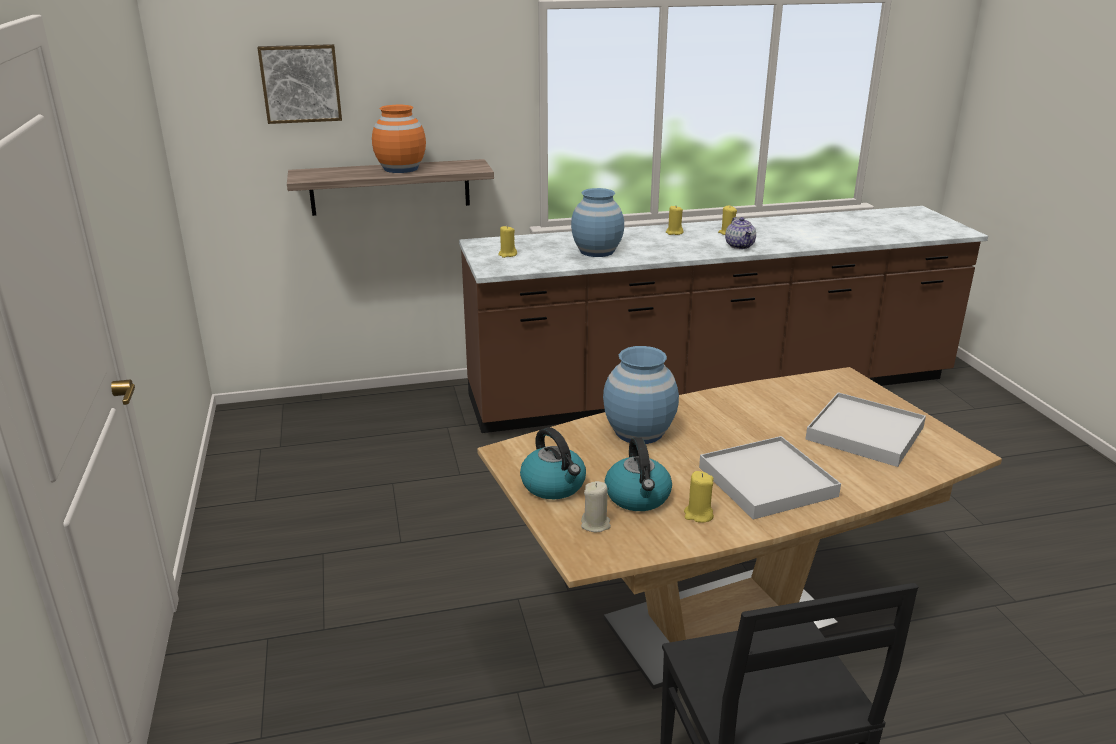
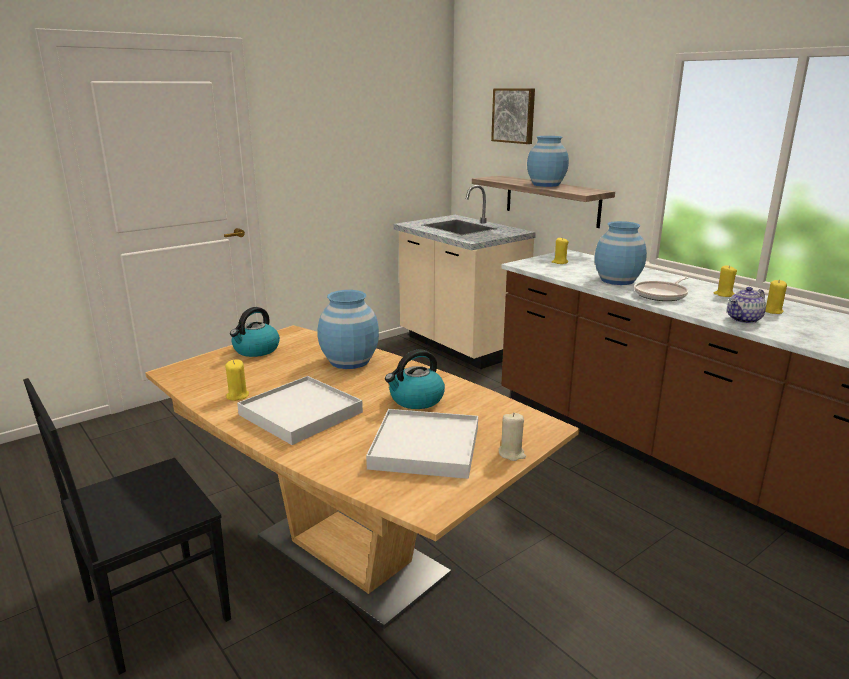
camera: 65 degrees right, 5 degrees down
(309, 422) = (460, 346): none -> beige counter
(400, 169) = (546, 184): orange vase -> blue vase
(595, 524) = (212, 368): beige candle -> beige candle (511, 454)
(638, 497) = (253, 374): kettle -> kettle (416, 400)
(655, 249) = (662, 295): none -> frying pan

